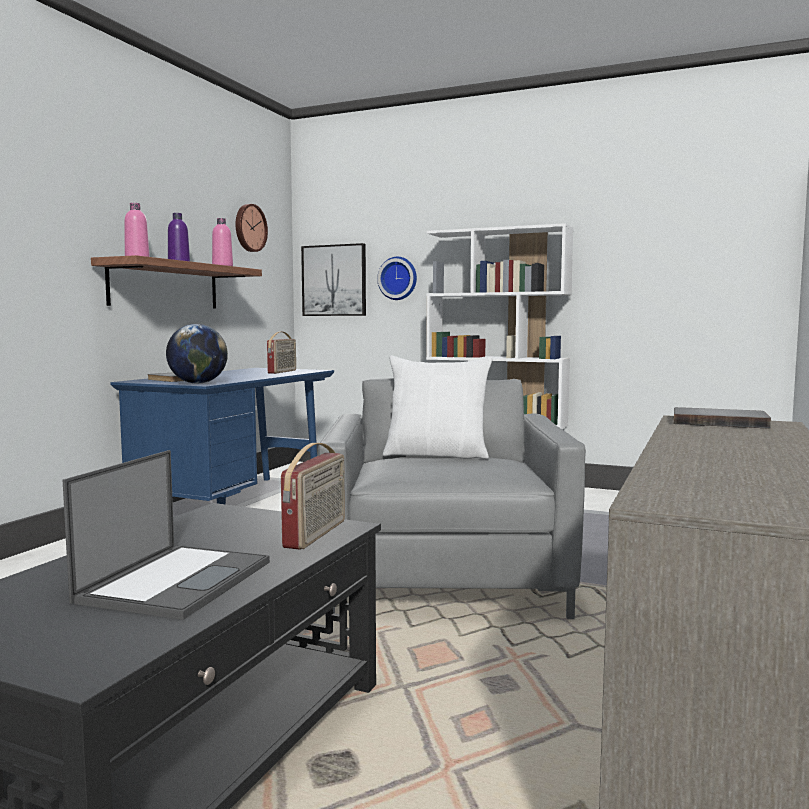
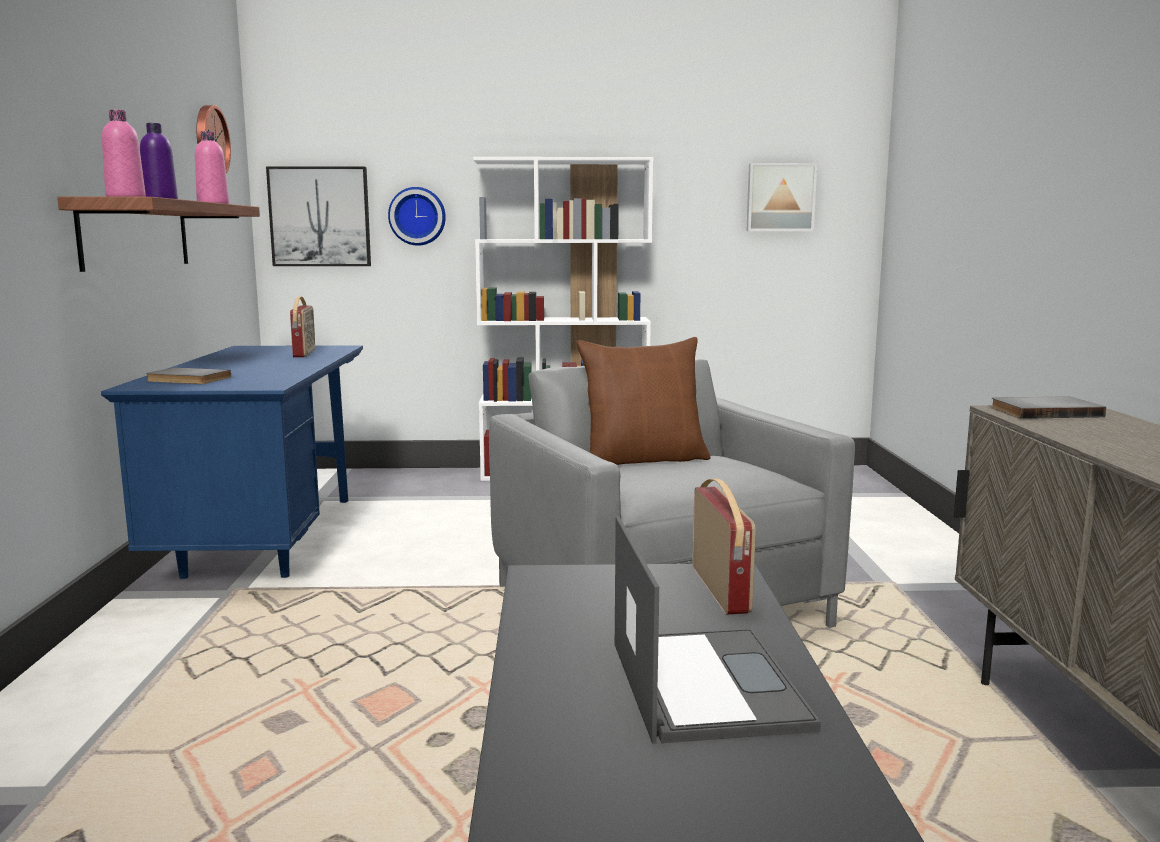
camera: 25 degrees left, 5 degrees up
(198, 383) = (254, 385): globe -> none
(437, 455) = (643, 459): white pillow -> brown pillow
(694, 254) = (780, 197): none -> picture

